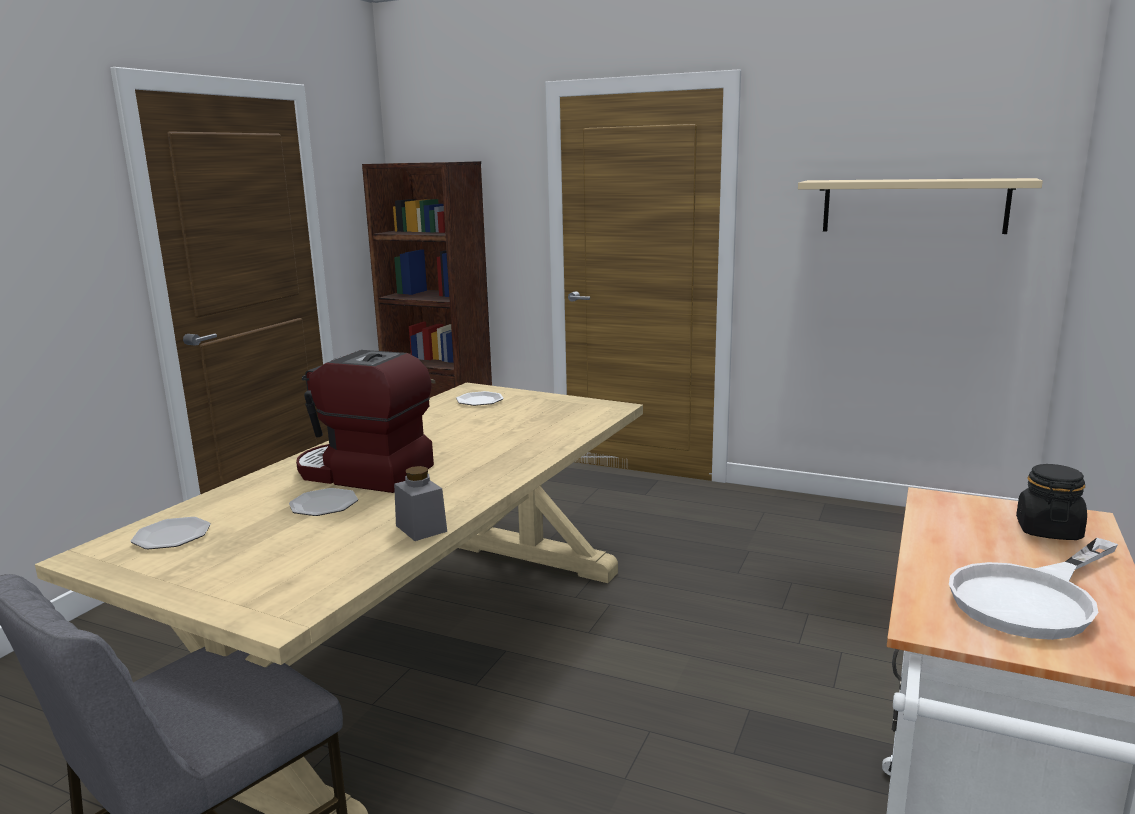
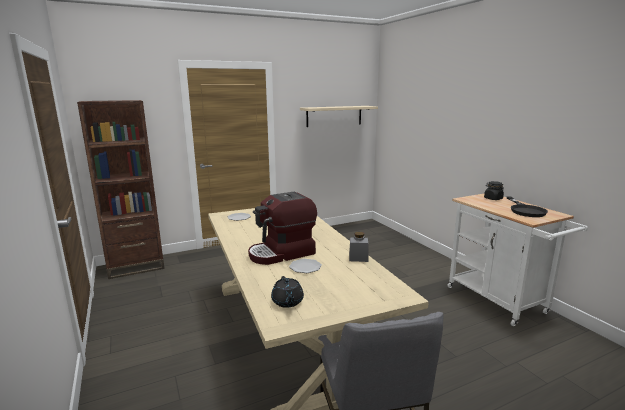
camera: 50 degrees left, 0 degrees up
(171, 536) = (287, 302): plate -> black teapot
(1033, 598) = (525, 210): white frying pan -> black frying pan

